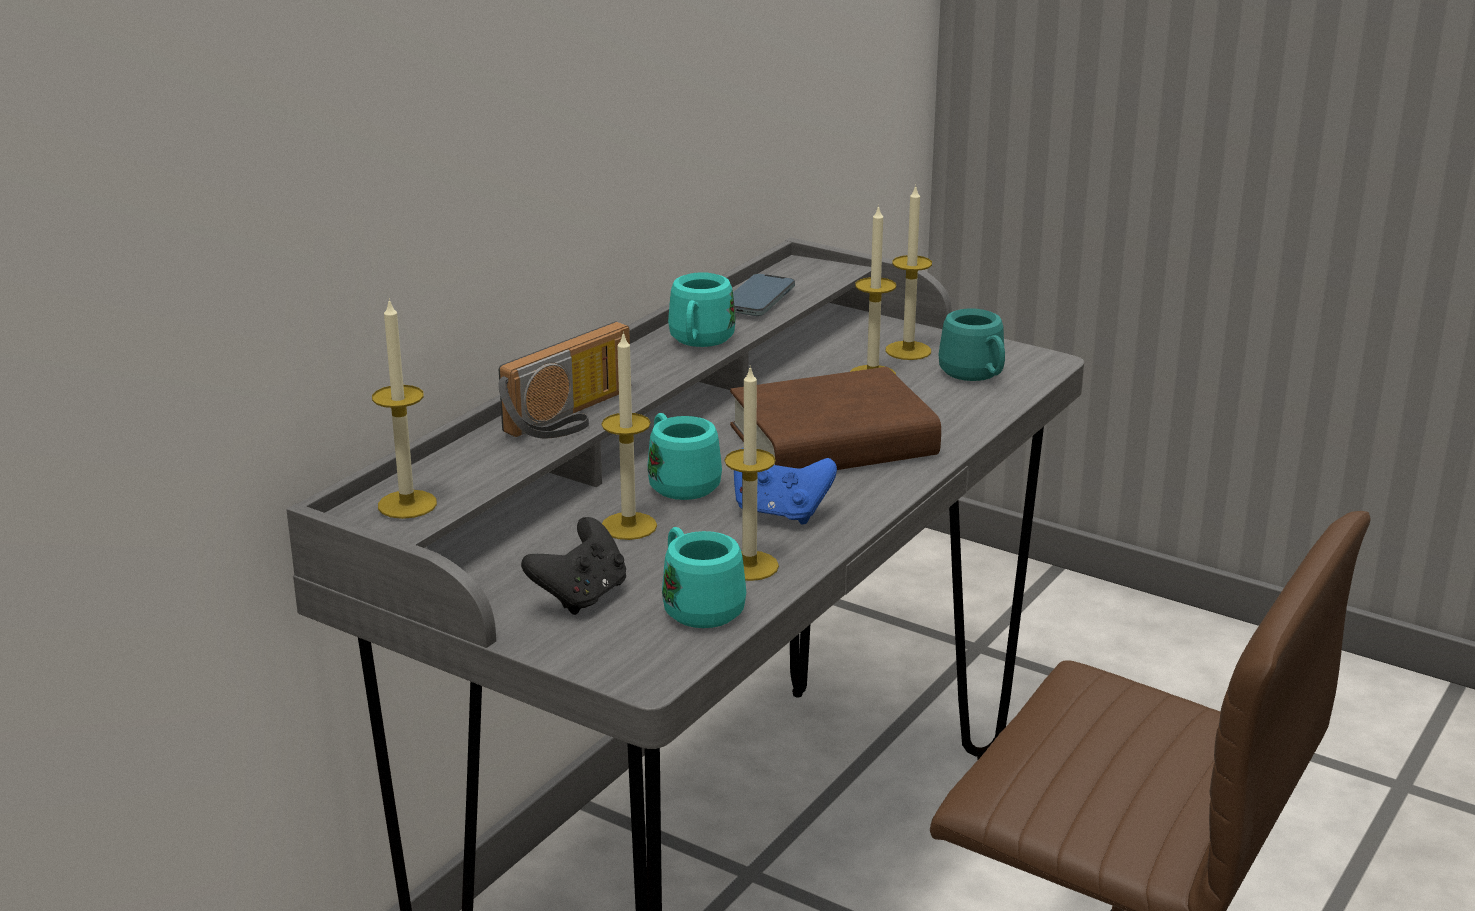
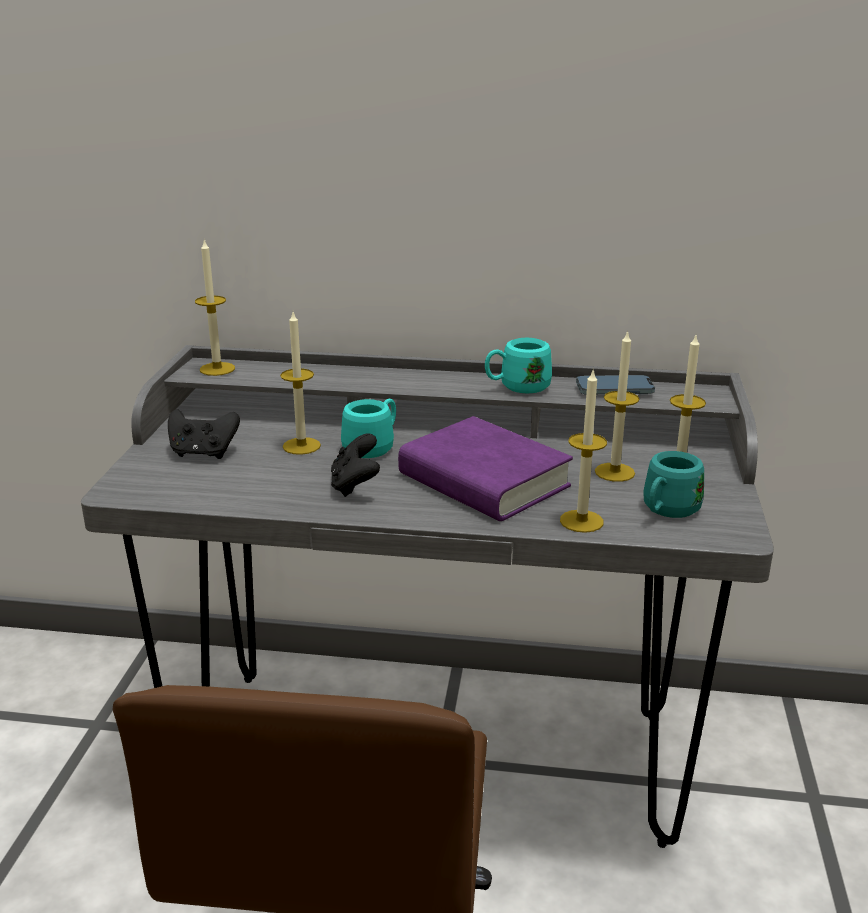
camera: 65 degrees right, 0 degrees up
(574, 417) = (364, 380): radio -> none
(697, 605) = (210, 487): turquoise mug -> none
(749, 566) = (273, 491): candle -> candle (581, 521)
(780, 513) = (355, 486): blue game controller -> black game controller
(833, 441) = (483, 481): brown book -> purple book

